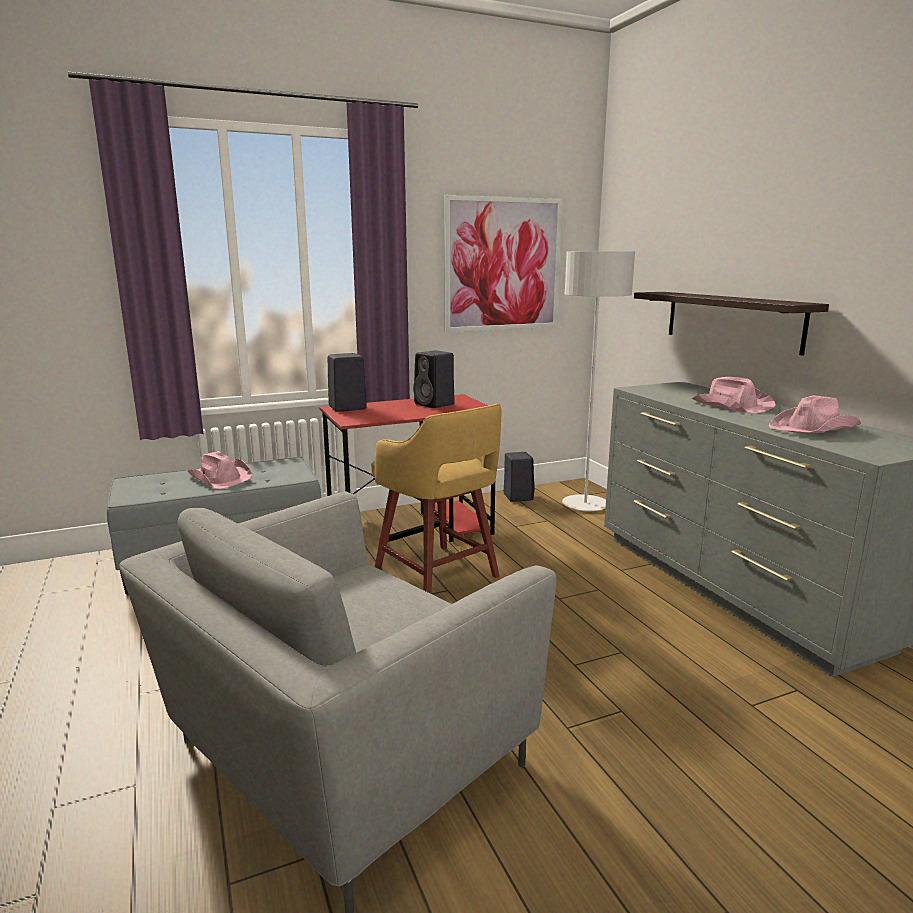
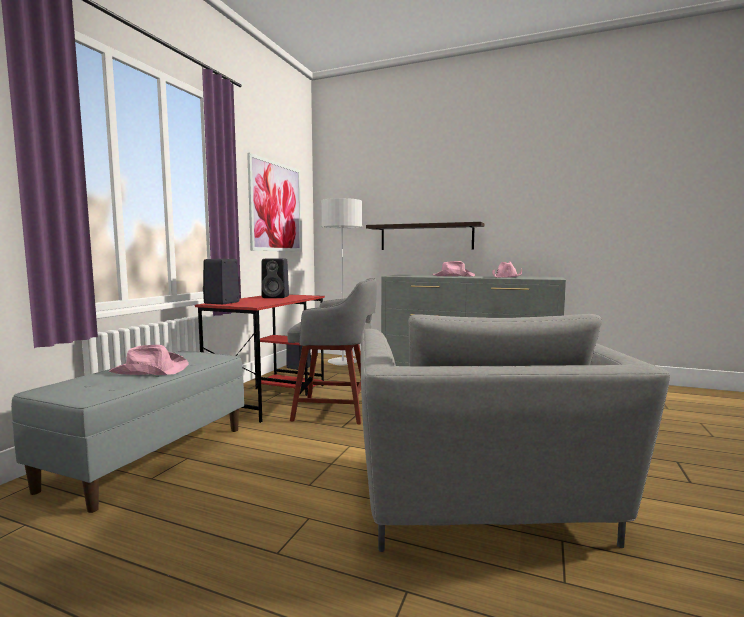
camera: 45 degrees left, 10 degrees down
(438, 575) = (335, 410): yellow stool -> grey stool

